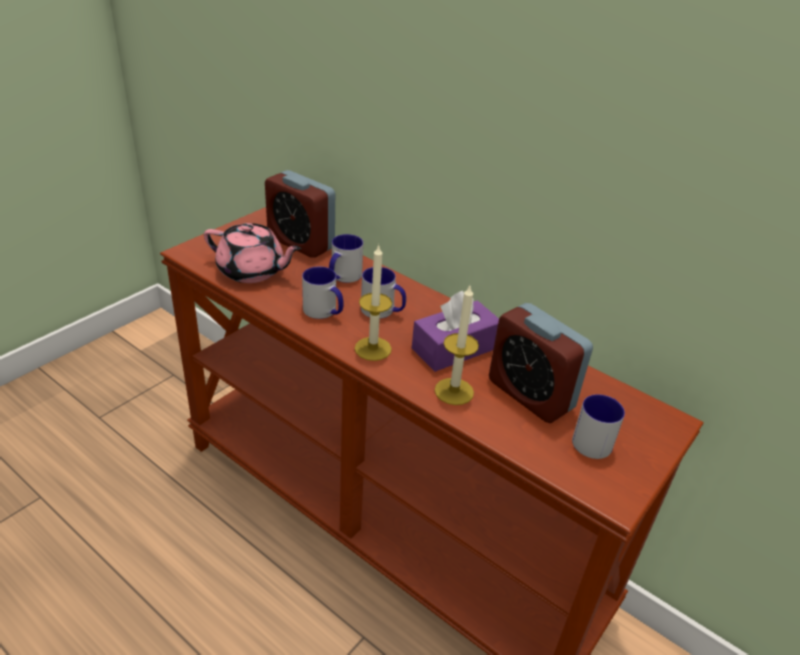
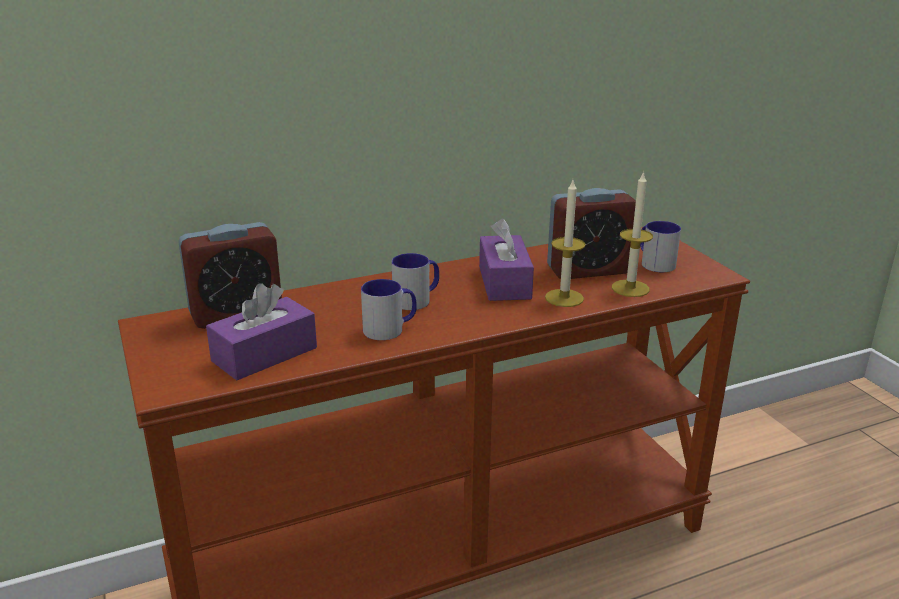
camera: 60 degrees left, 10 degrees down
(252, 271) = (264, 354): pink teapot -> purple tissue box
(343, 277) = (335, 305): mug -> none
(373, 348) = (475, 318): candle -> candle (630, 288)

